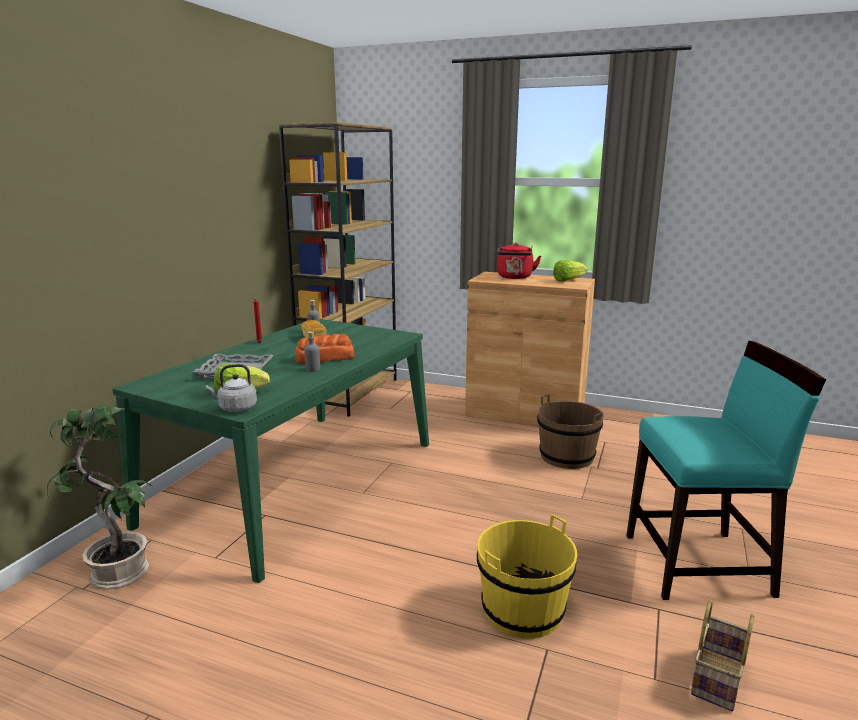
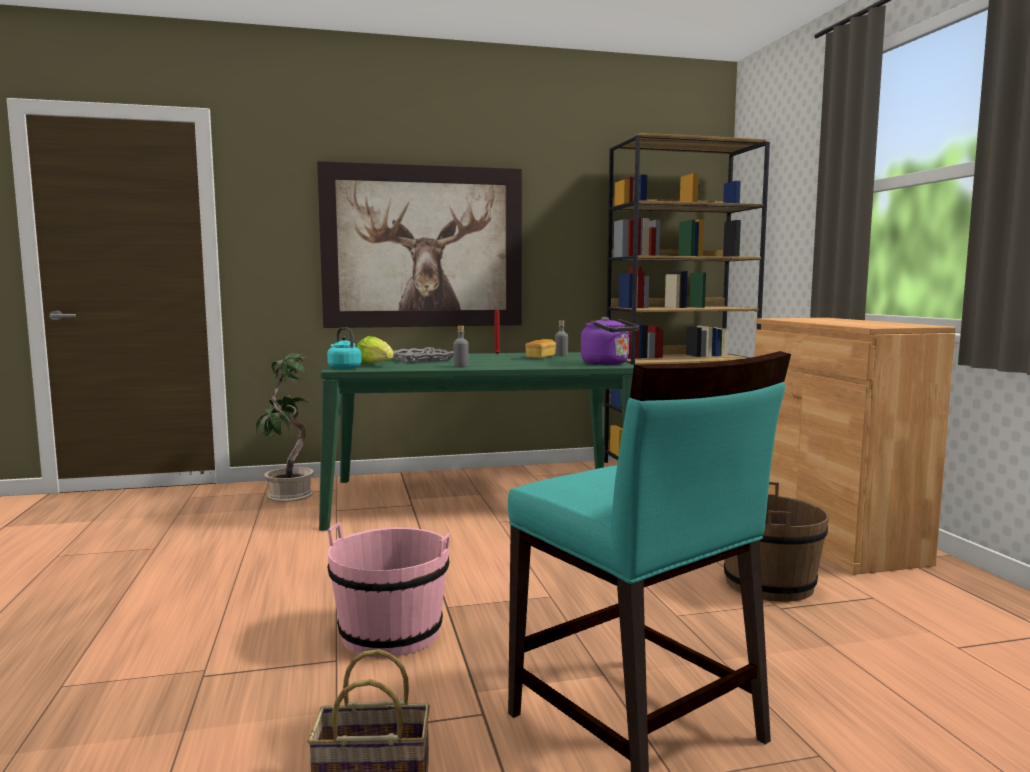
camera: 55 degrees right, 10 degrees down
(150, 240) = (423, 247): none -> picture
(235, 408) = (343, 368): grey kettle -> turquoise kettle
(324, 358) = (496, 364): bread -> none
(390, 335) = (607, 364): none -> purple kettle
(515, 277) = (832, 320): red kettle -> none
(522, 610) = (391, 633): yellow bucket -> pink bucket
(568, 280) = (893, 324): lettuce -> none

